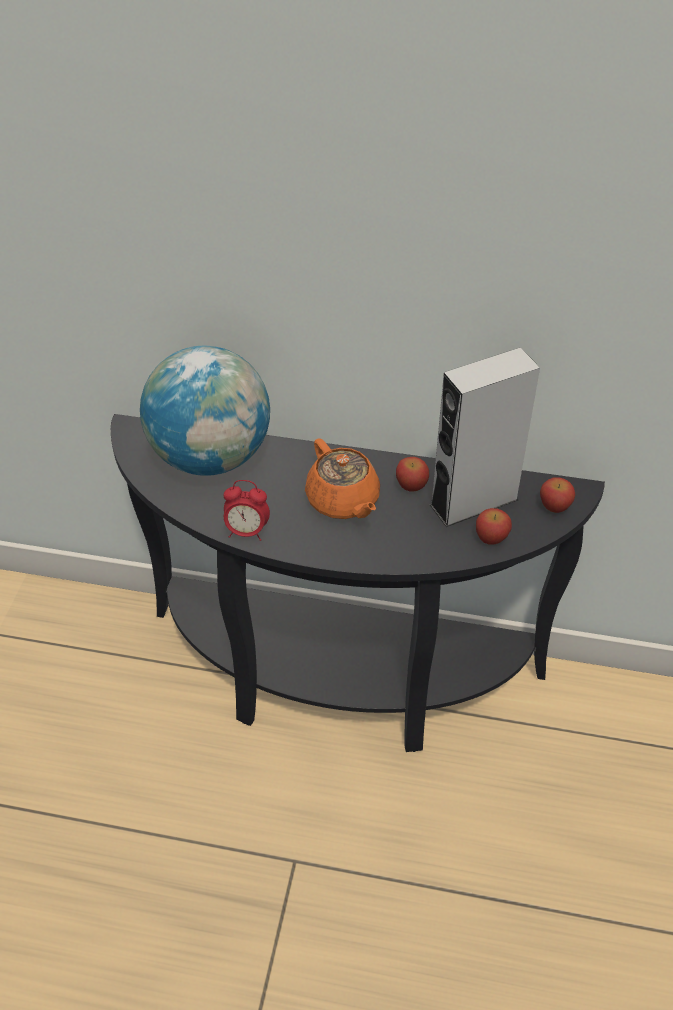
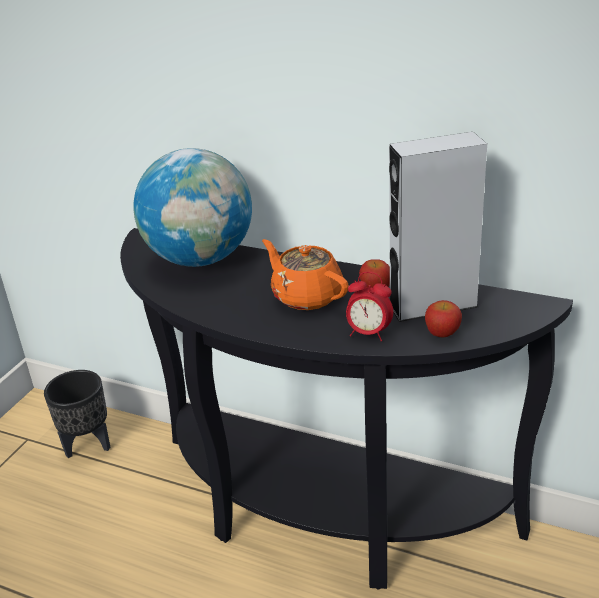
camera: 15 degrees right, 15 degrees down
(59, 630) = (88, 444): none -> black planter
(247, 531) = (208, 311): alarm clock -> alarm clock (368, 333)
(343, 501) = (306, 296): orange teapot -> orange teapot turned 150 degrees clockwise
(554, 506) = (515, 314): apple -> none

